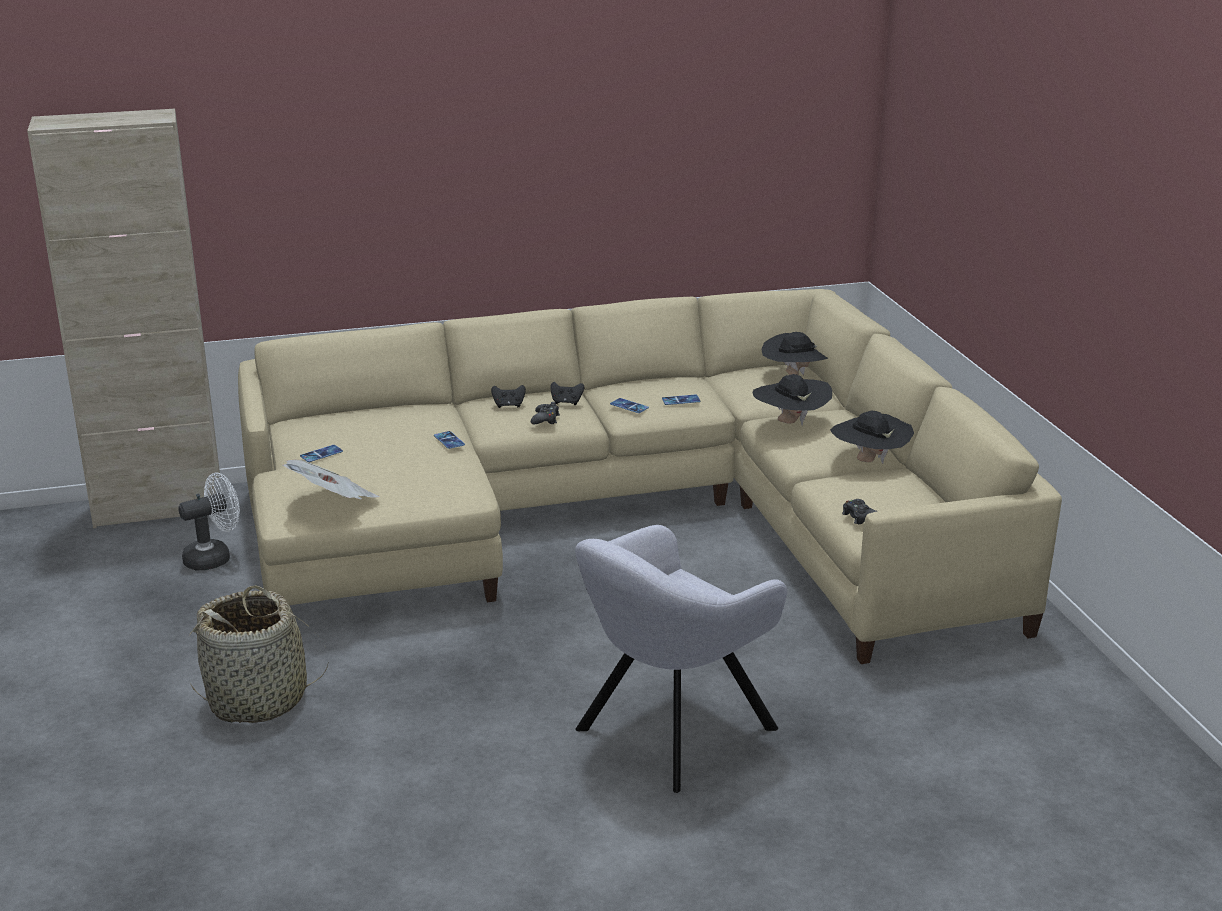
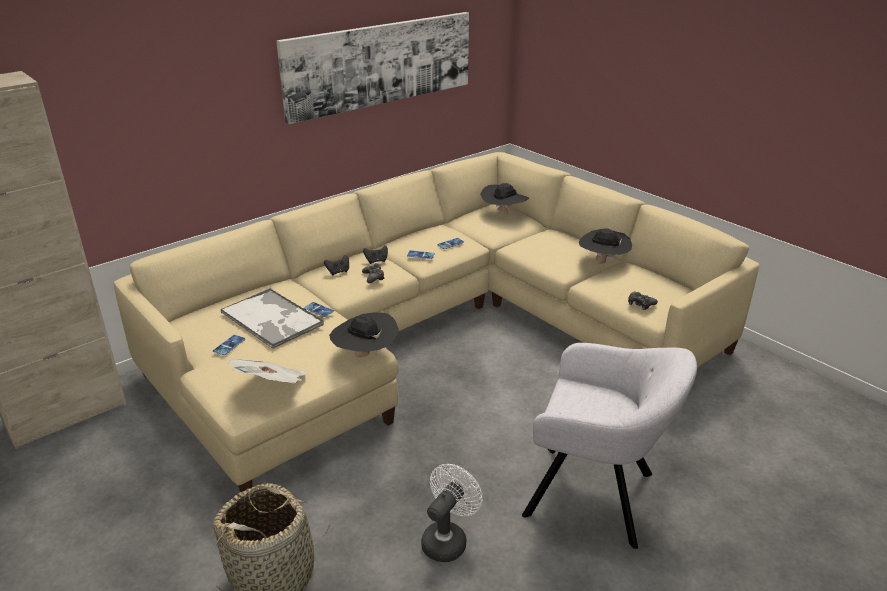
camera: 25 degrees left, 5 degrees up
(214, 557) = (145, 447): white fan -> white fan (448, 539)
(388, 438) = (272, 319): none -> tray
(638, 141) = (380, 64): none -> picture
(670, 732) = (596, 495): grey armchair -> grey armchair turned 90 degrees counterclockwise
(790, 423) = (533, 246): black hat -> black hat (365, 355)

